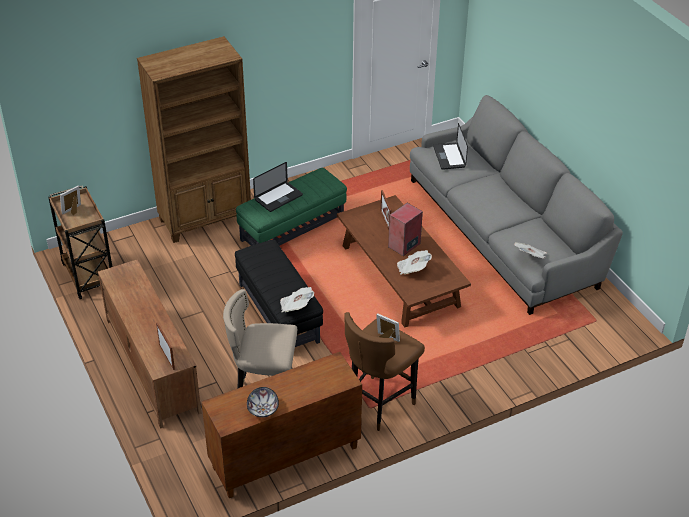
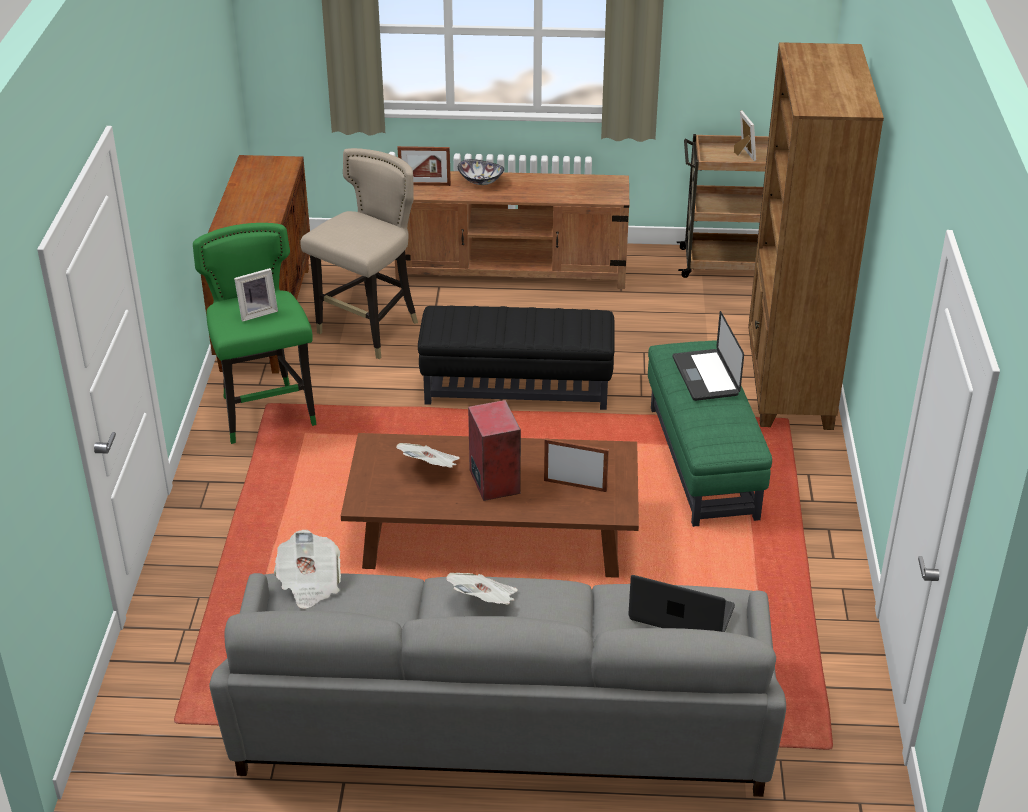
camera: 120 degrees right, 5 degrees down
(262, 409) = (244, 186): bowl -> bowl (481, 181)
(296, 306) = (440, 318): newspaper -> newspaper (484, 601)
(378, 403) = (266, 414): brown stool -> green stool

